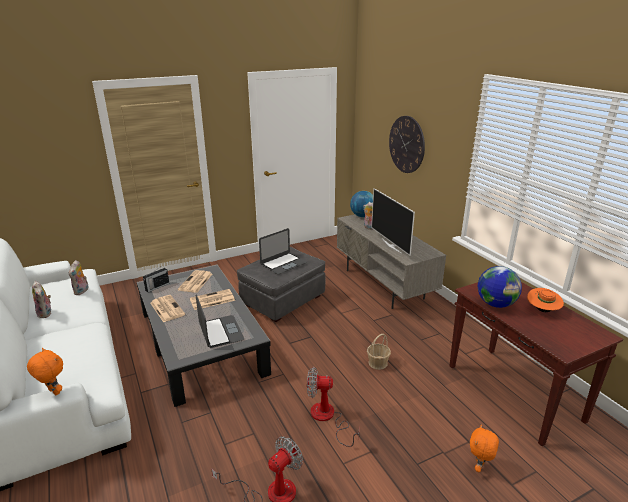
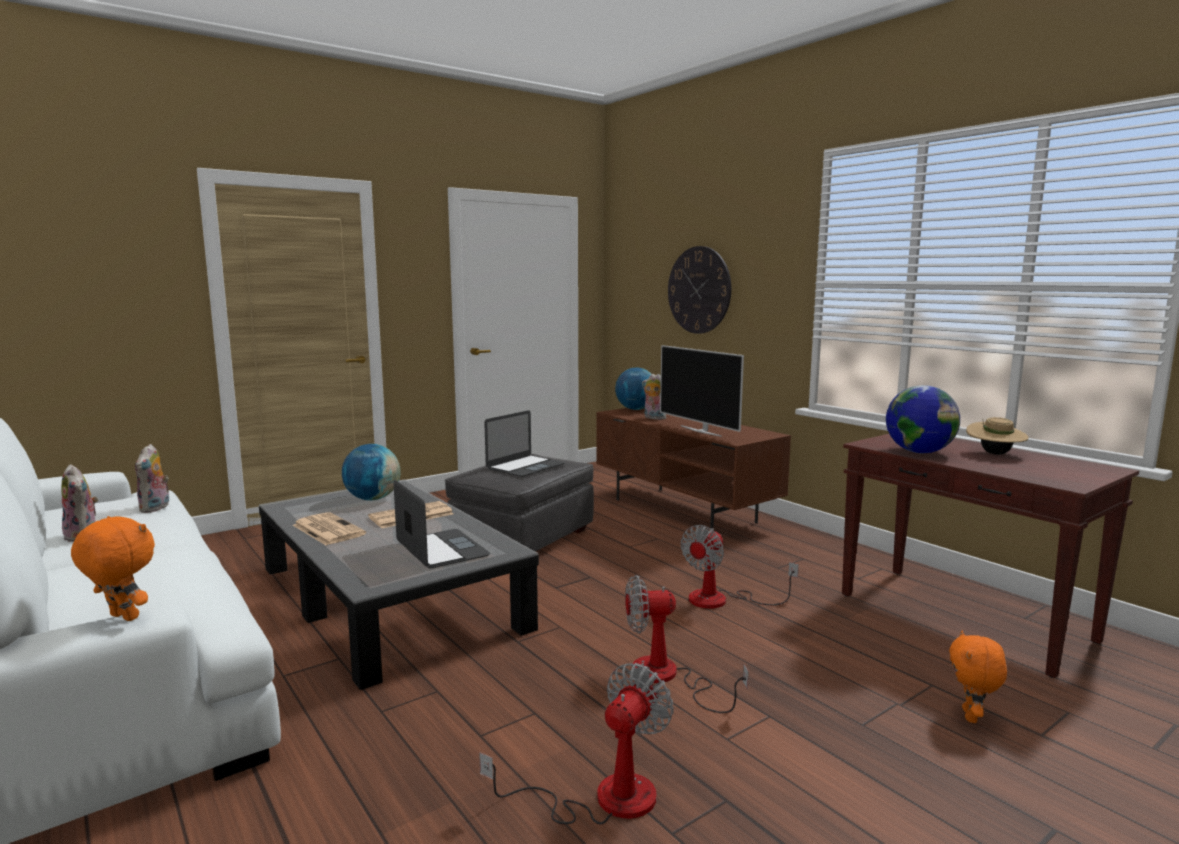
camera: 10 degrees left, 15 degrees down
(157, 287) = (300, 507): radio -> none
(195, 282) = (372, 499): newspaper -> globe
(378, 363) = (721, 600): basket -> fan
(384, 284) = (685, 511): grey tv stand -> brown tv stand
(542, 310) = (994, 454): orange hat -> beige hat

